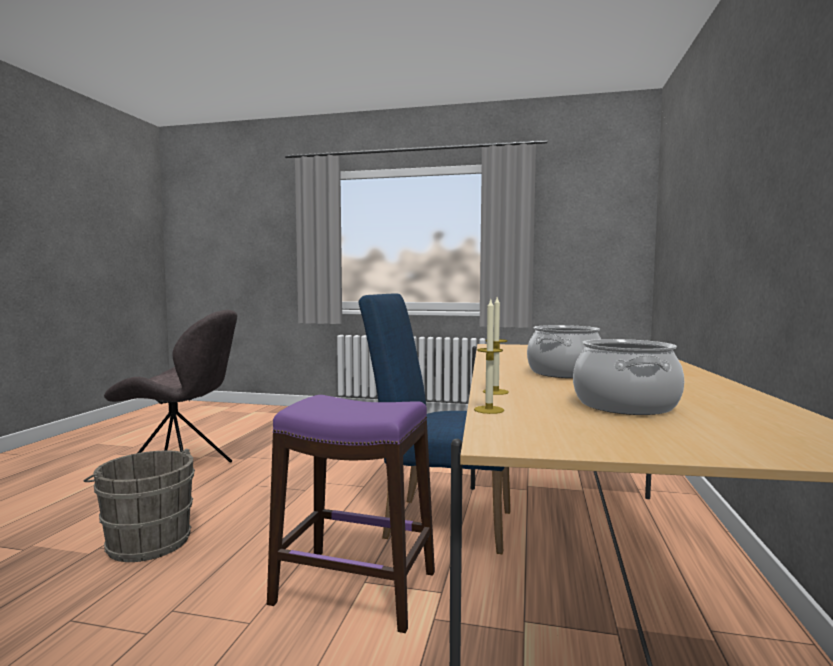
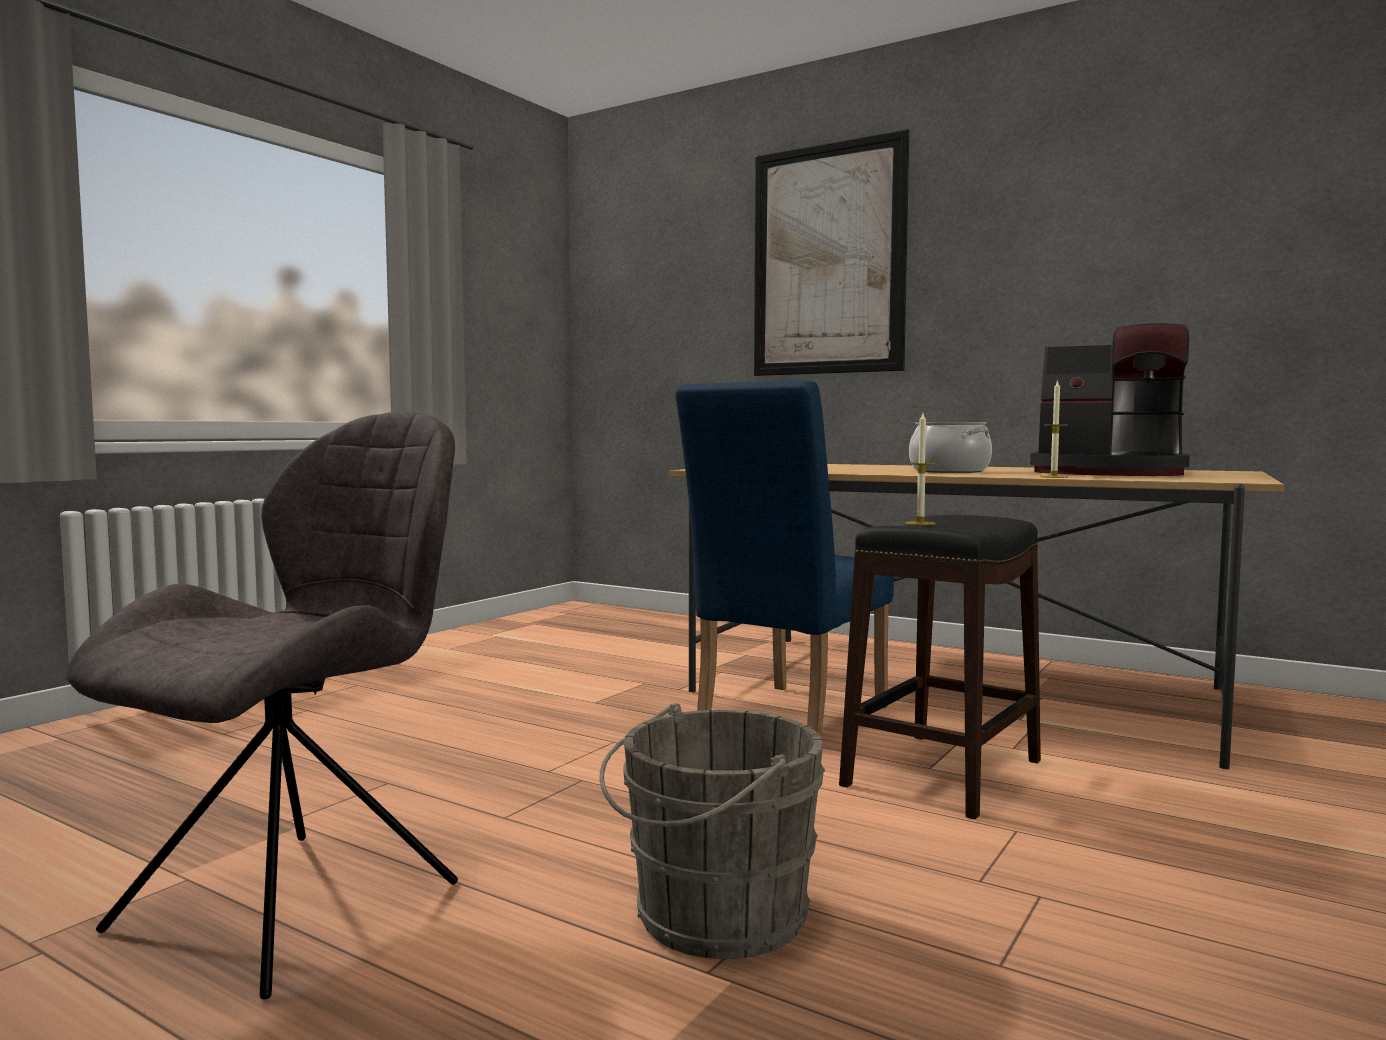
camera: 70 degrees left, 0 degrees up
(355, 587) = (941, 773): purple stool -> black stool
(489, 410) = (1137, 479): candle -> candle (920, 523)
(626, 405) = (1109, 473): cooking pot -> coffee machine
(727, 162) = (827, 260): none -> picture

